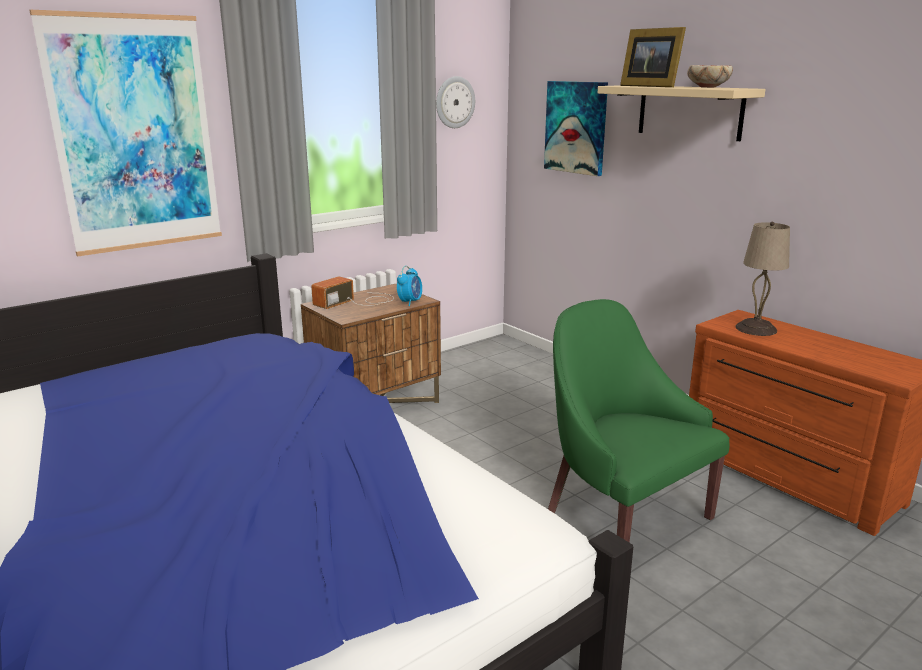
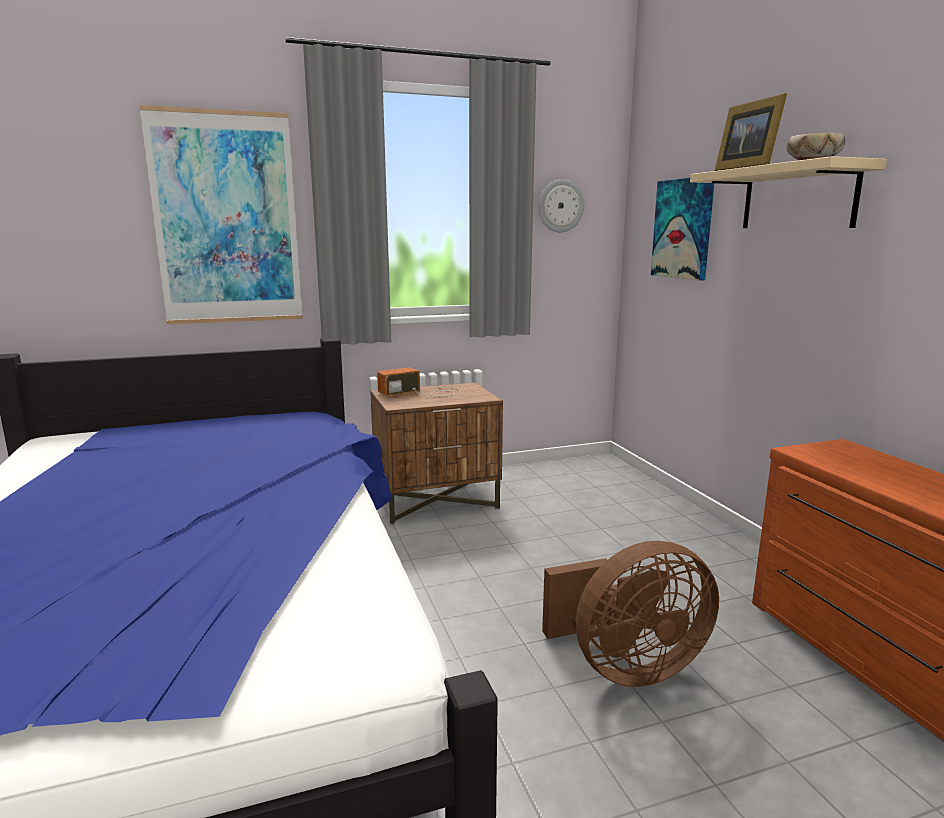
camera: 20 degrees right, 5 degrees down
(410, 302) = (472, 398): alarm clock -> none
(622, 516) = (627, 668): green armchair -> brown fan
(756, 328) = (850, 461): beige table lamp -> none

